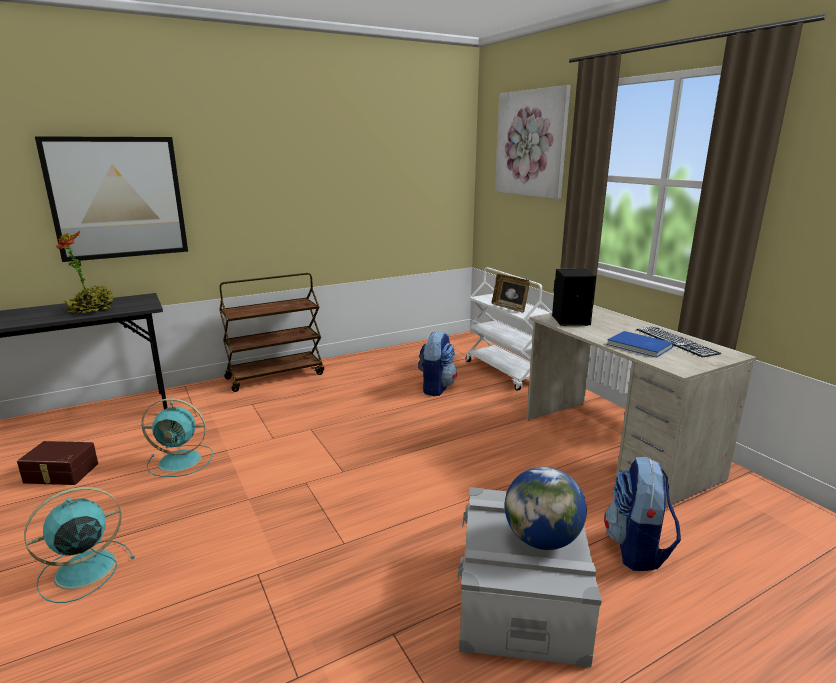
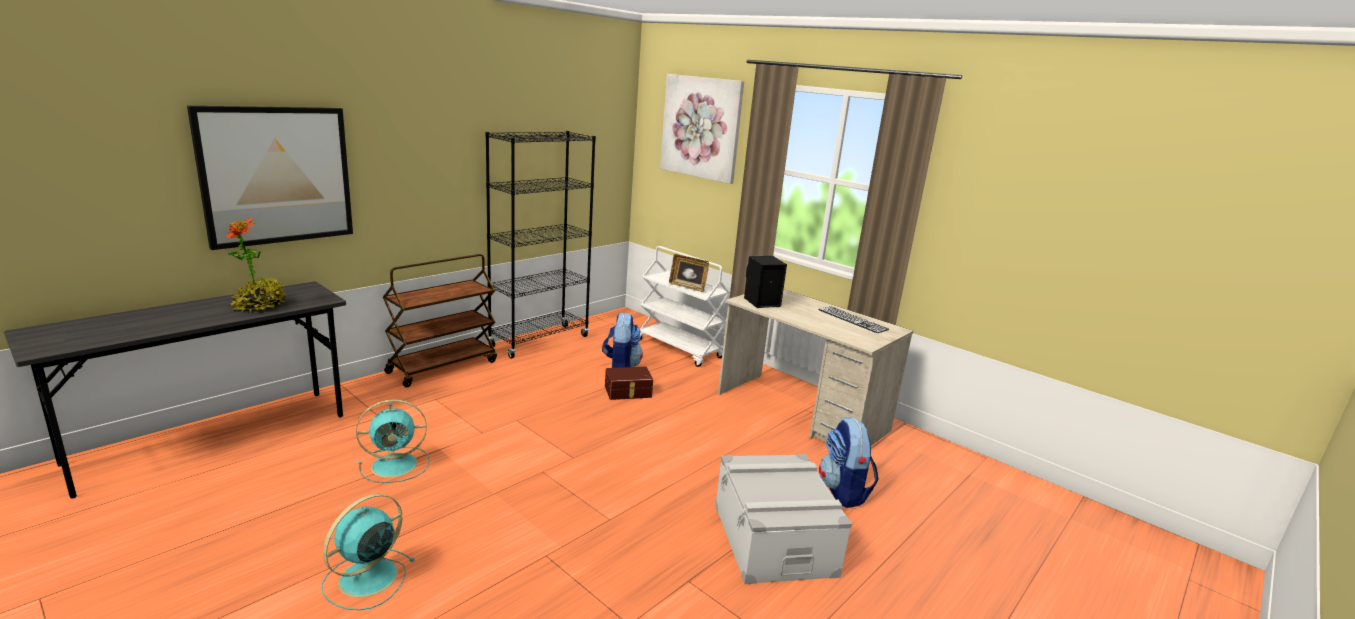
camera: 20 degrees left, 0 degrees up
(60, 474) = (261, 493): brown storage box -> brown storage box (628, 392)
(372, 358) = (539, 341): none -> black bookcase
(541, 539) = (794, 488): globe -> none
(639, 346) = (828, 325): blue book -> none

